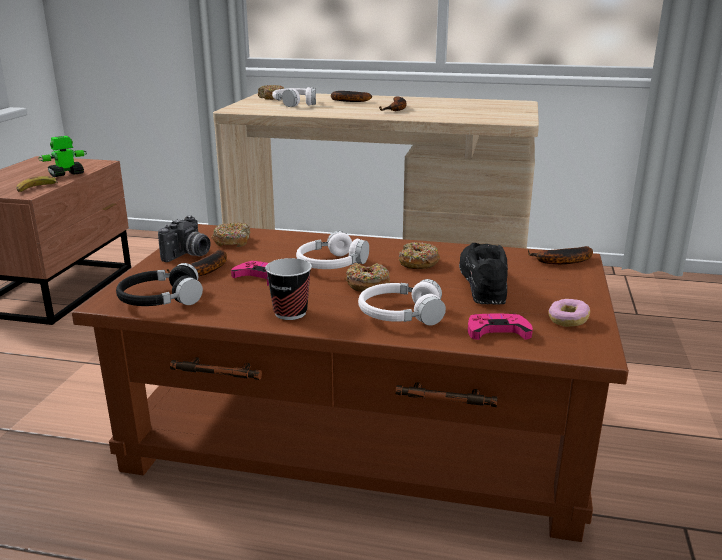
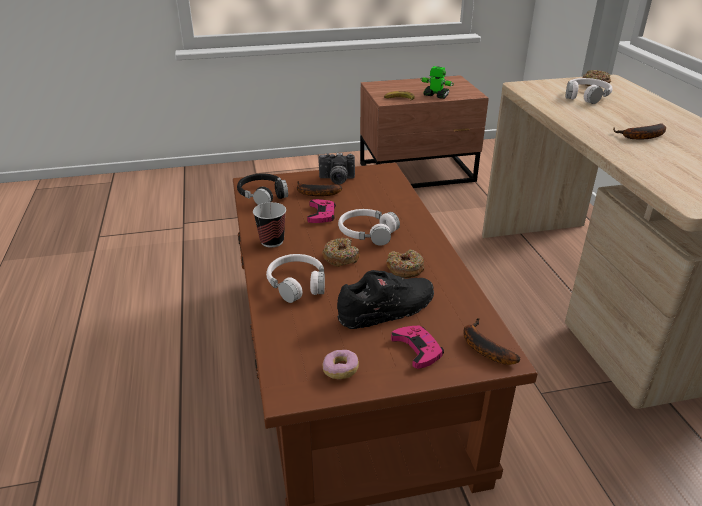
camera: 65 degrees right, 10 degrees up
(232, 241) = (375, 185): donut -> none
(346, 101) = (638, 110): banana -> none
(497, 331) = (295, 335): pink game controller -> pink game controller (417, 349)

